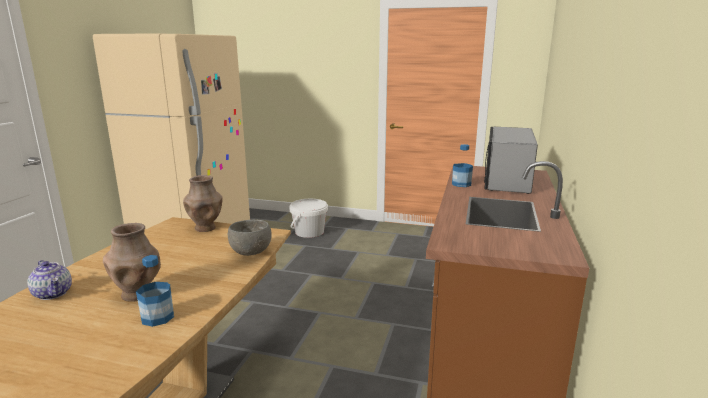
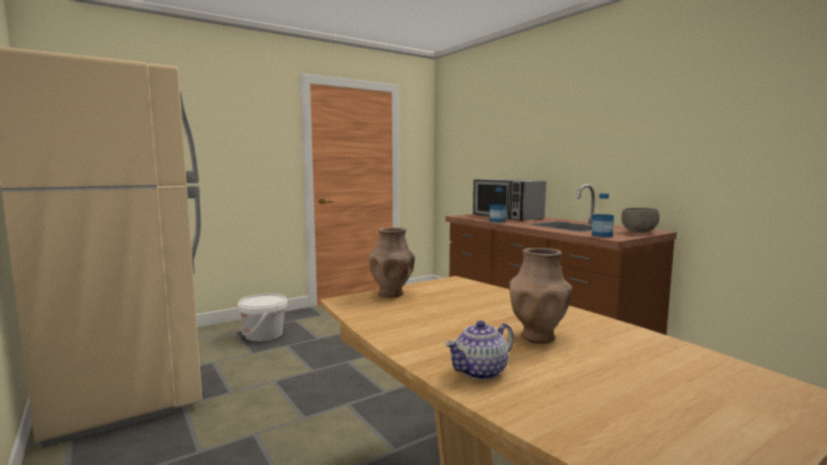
camera: 50 degrees left, 10 degrees down
(53, 293) = (480, 372): teapot -> teapot turned 150 degrees clockwise
(157, 317) = (603, 336): bottle -> bottle (602, 235)
(251, 252) = (491, 291): grey bowl -> grey bowl (638, 232)

